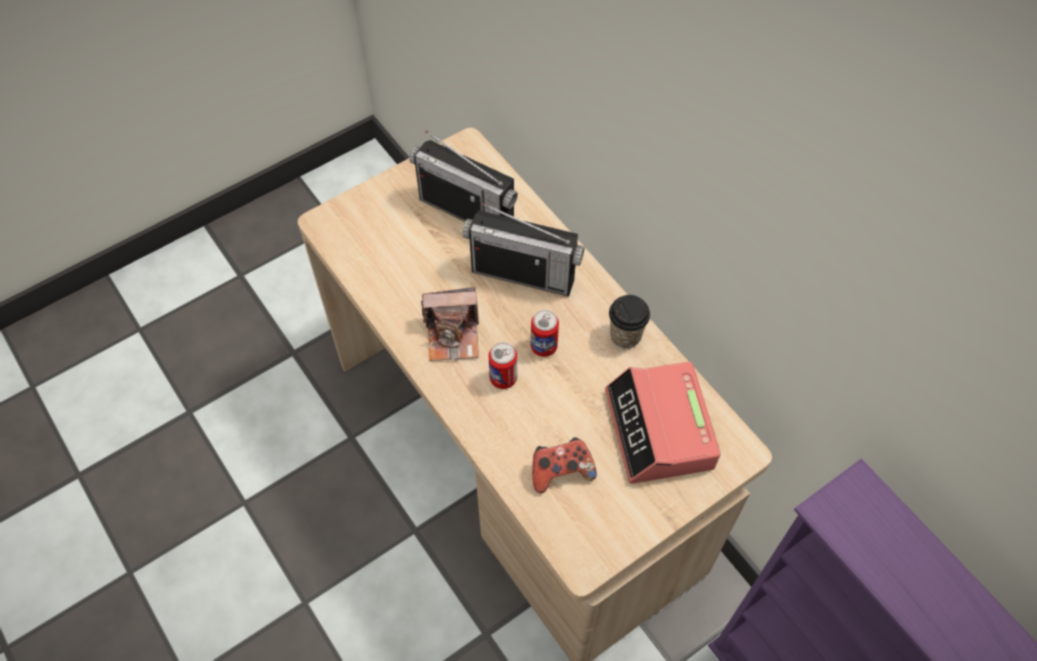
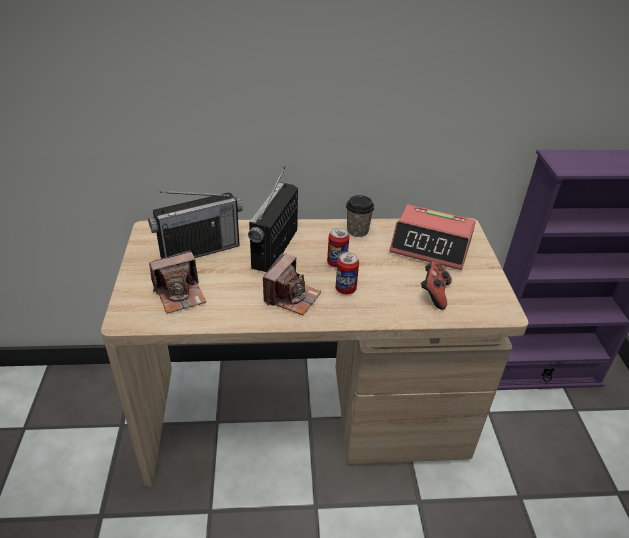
camera: 60 degrees left, 20 degrees down
(387, 240) = (180, 294): none -> camera
(523, 274) = (275, 248): radio -> radio turned 150 degrees clockwise

